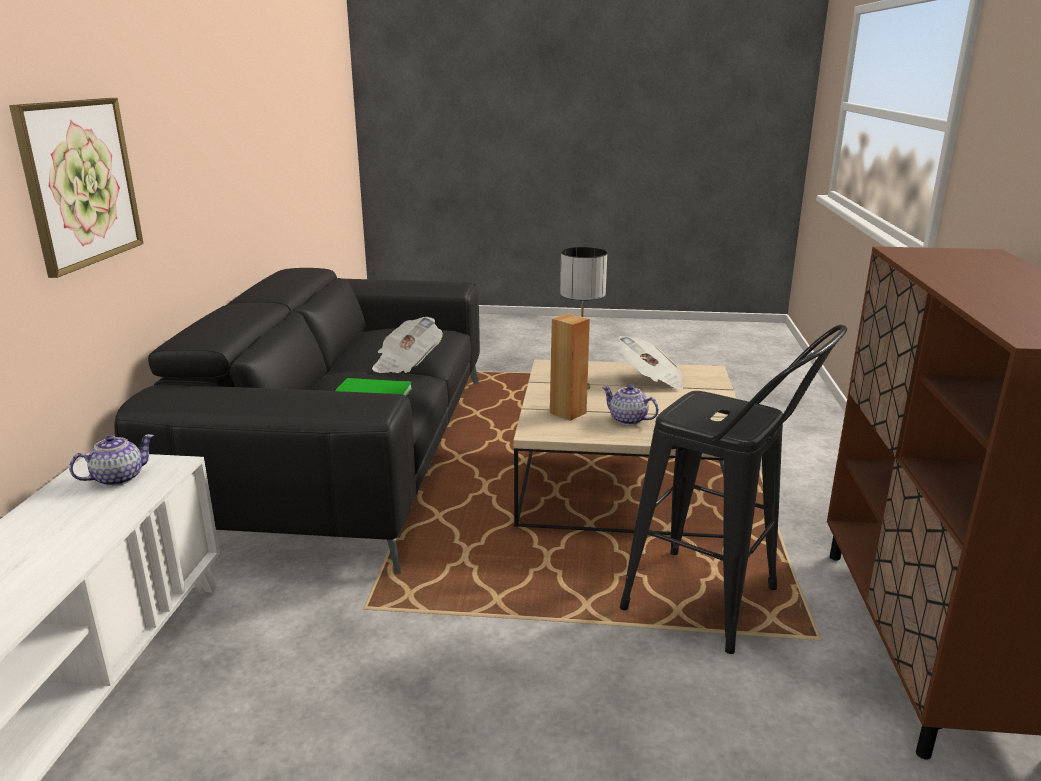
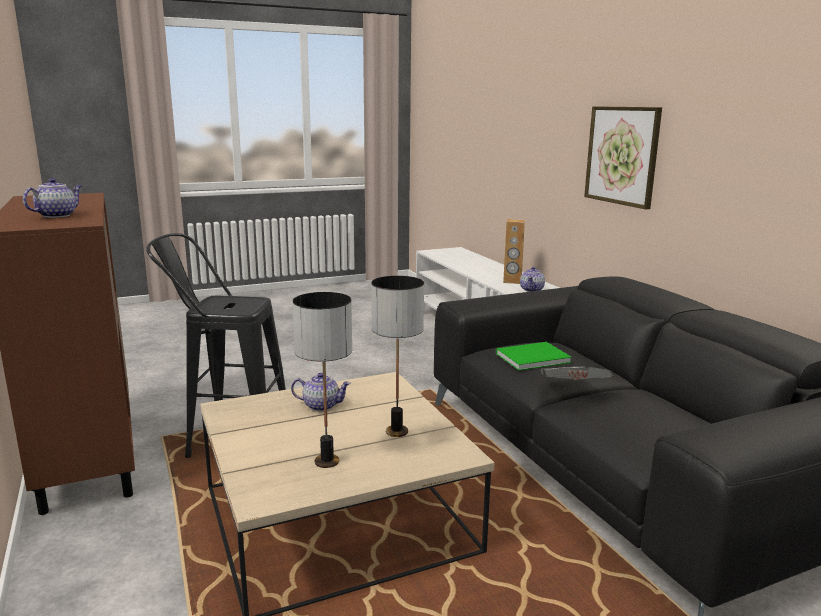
camera: 150 degrees right, 5 degrees down
(568, 412) = (379, 400): brown speaker -> brown speaker (512, 281)
(651, 380) = (326, 462): newspaper -> table lamp
(963, 268) = (57, 215): none -> teapot

